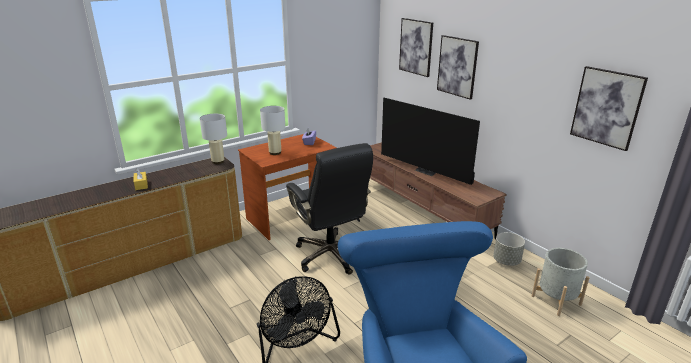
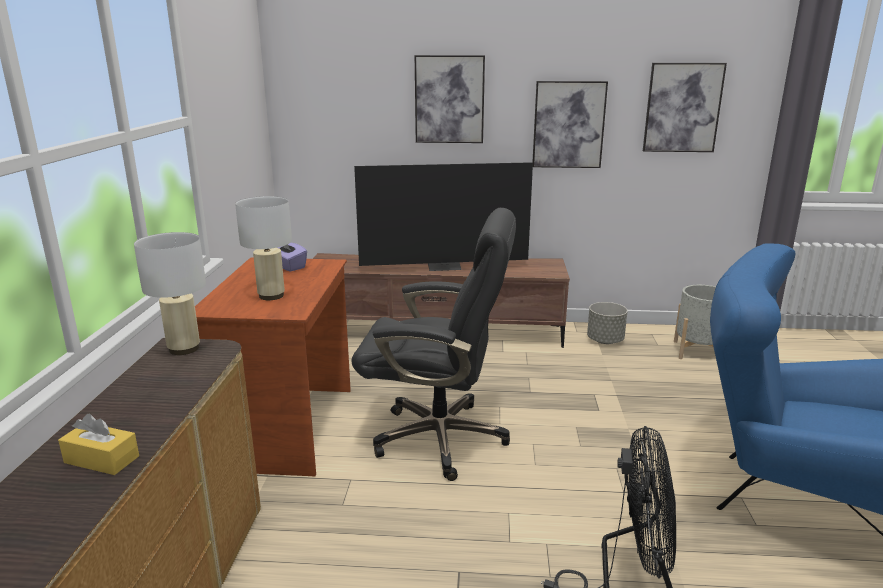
camera: 50 degrees left, 5 degrees down
(416, 47) = (358, 82): picture -> picture (568, 125)

